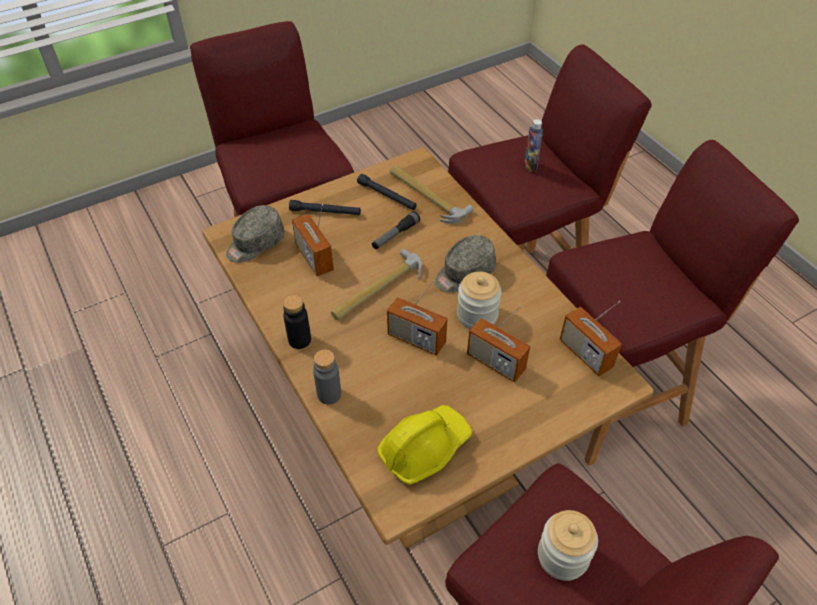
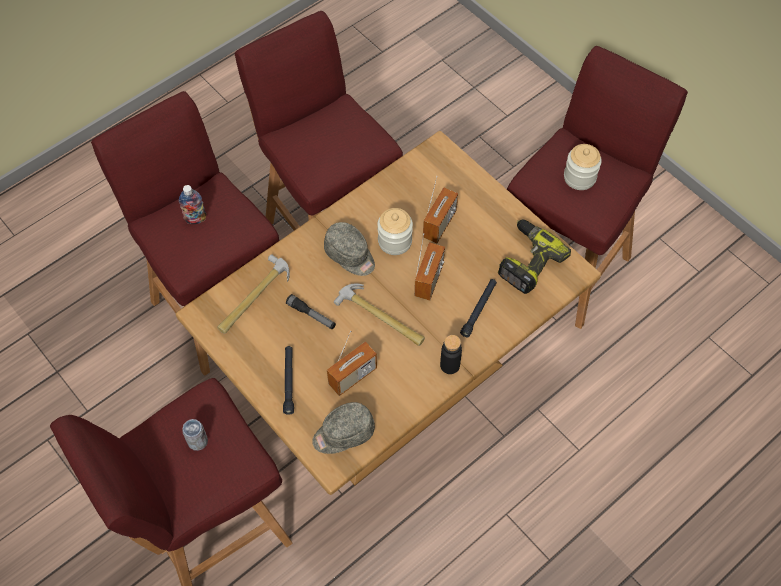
camera: 100 degrees left, 10 degrees up
(255, 244) = (343, 433): grey cap -> grey cap turned 120 degrees clockwise
(288, 153) = (197, 441): none -> can
(329, 394) = (497, 331): grey bottle -> none
(387, 196) = (258, 331): black flashlight -> black flashlight (479, 309)
(424, 448) = (526, 260): yellow hard hat -> power drill
(585, 354) = (418, 169): radio -> none

